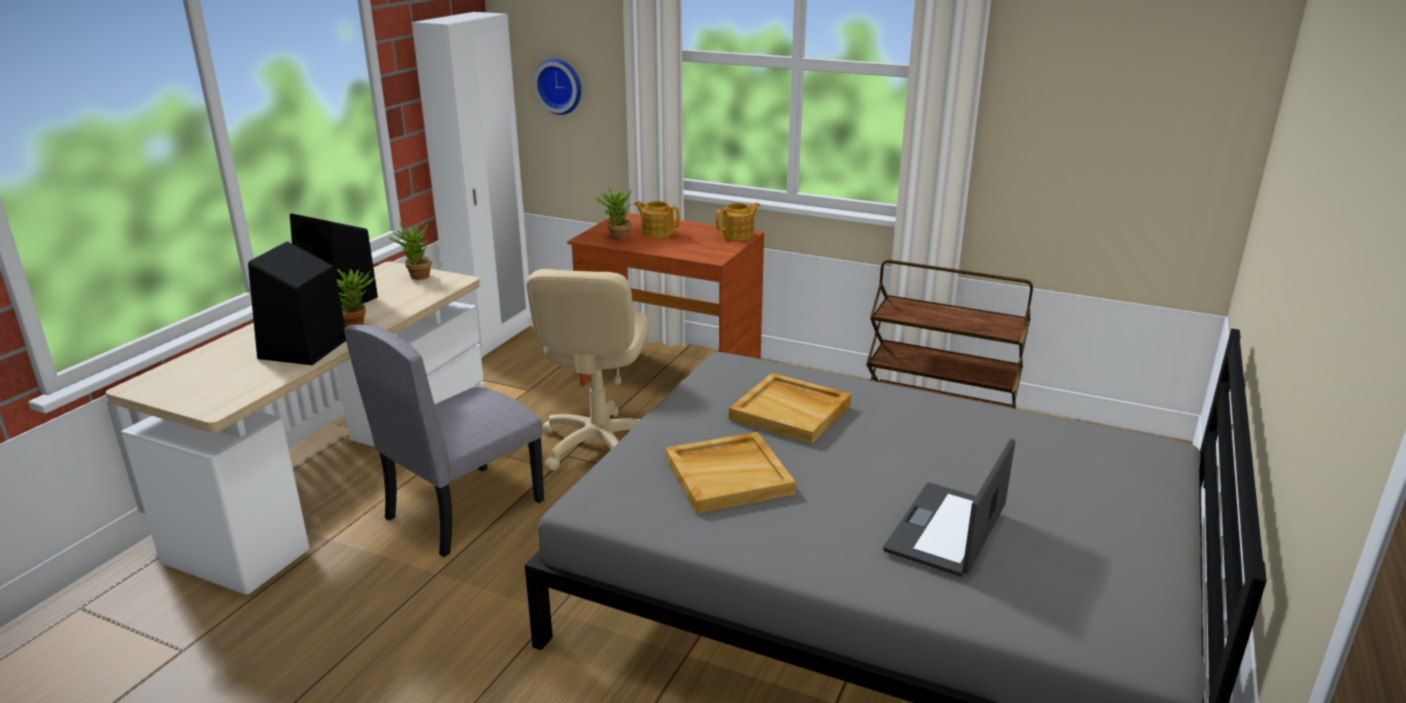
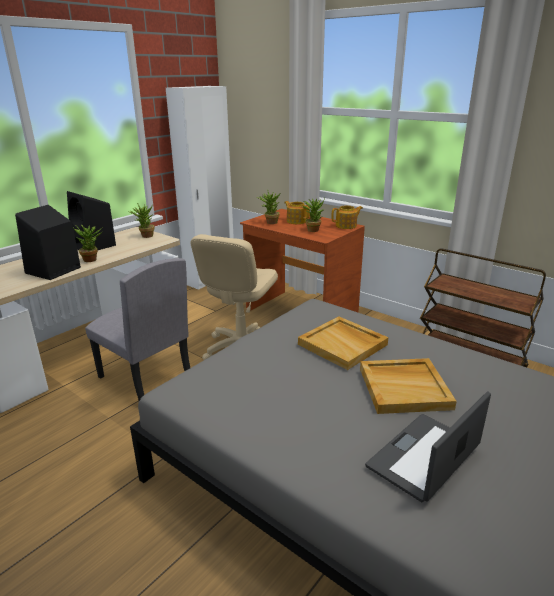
camera: 15 degrees right, 0 degrees up
(464, 509) = (145, 378): grey chair -> grey chair turned 105 degrees counterclockwise
(560, 85) = (255, 131): wall clock -> none
(691, 244) = (313, 229): none -> potted plant
(729, 475) = (278, 385): beige tray -> beige tray (404, 388)

